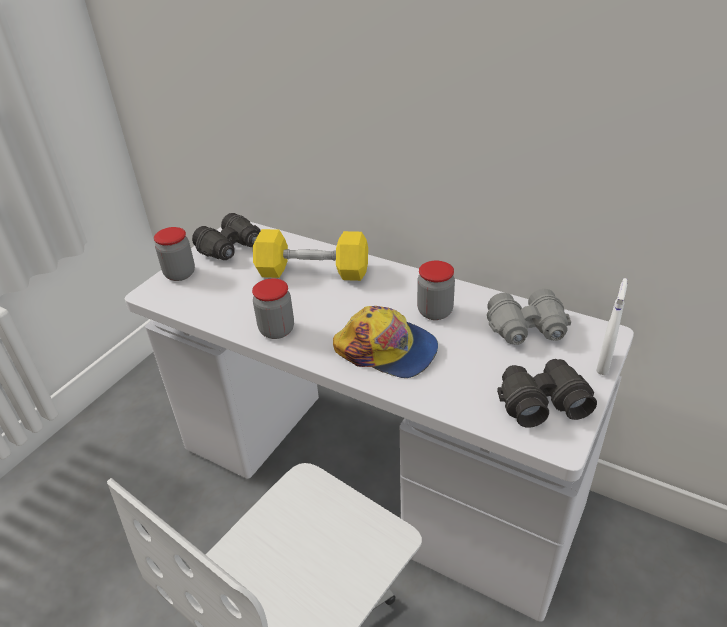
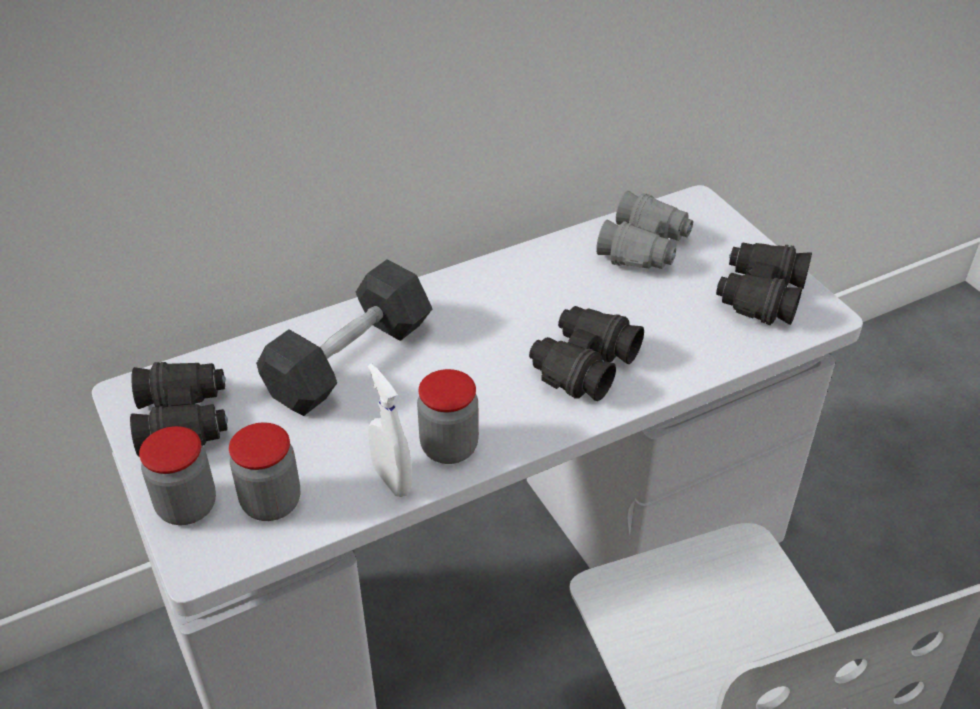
camera: 60 degrees left, 5 degrees up
(313, 272) = (349, 360): yellow dumbbell -> grey dumbbell
(387, 350) = (583, 365): cap -> black binoculars
(435, 312) = (548, 295): jar -> jar (271, 502)
(603, 364) = (738, 229): white spray bottle -> white spray bottle (392, 480)

